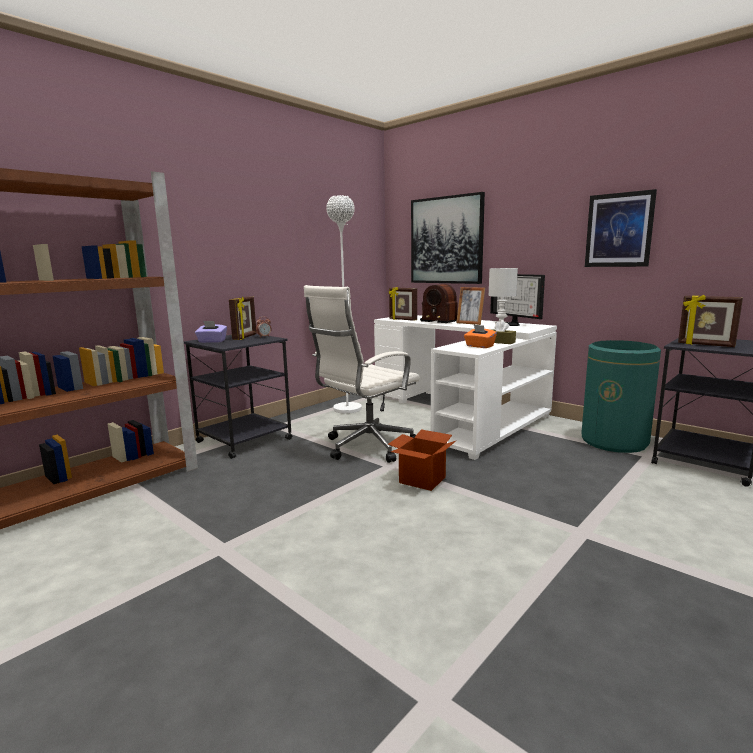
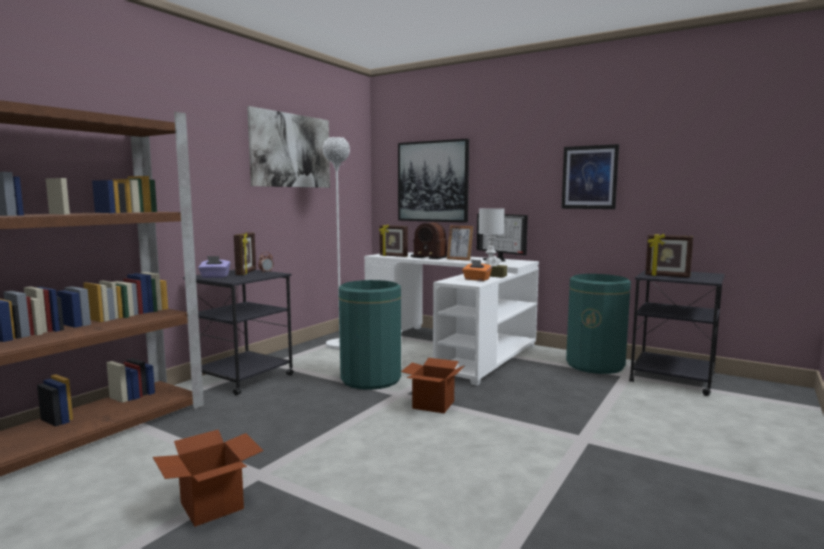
camera: 10 degrees left, 5 degrees down
(163, 581) = (211, 505): none -> cardboard box
(296, 212) = (291, 150): none -> picture
(366, 447) = (370, 379): white office chair -> green trash can

